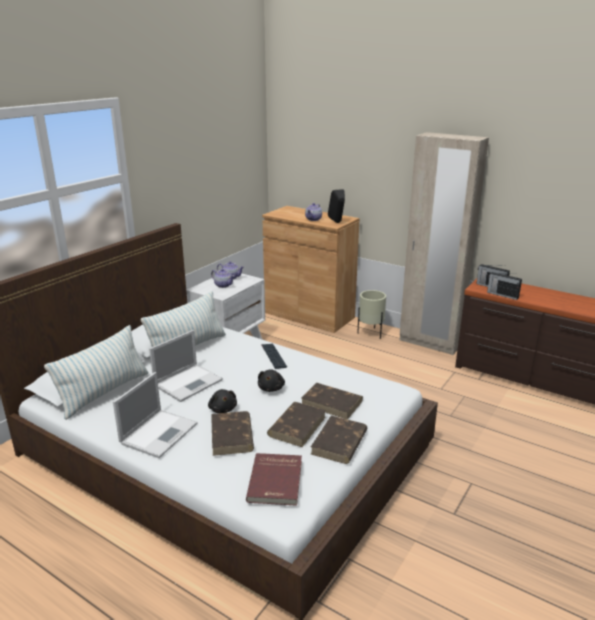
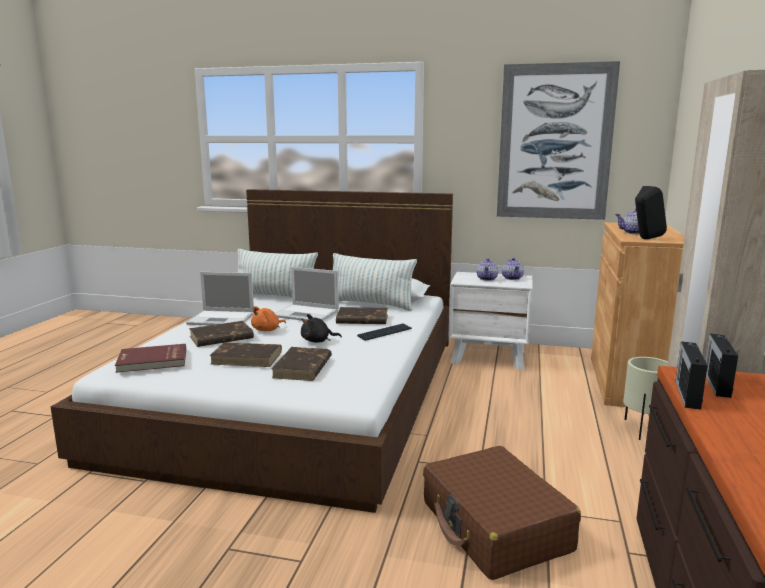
camera: 70 degrees right, 10 degrees down
(214, 160) = (555, 142): none -> picture
(223, 409) = (267, 330): black plush toy -> orange plush toy
(339, 443) = (223, 379): brown book -> brown book (361, 319)
(451, 408) = (495, 526): none -> brown suitcase

